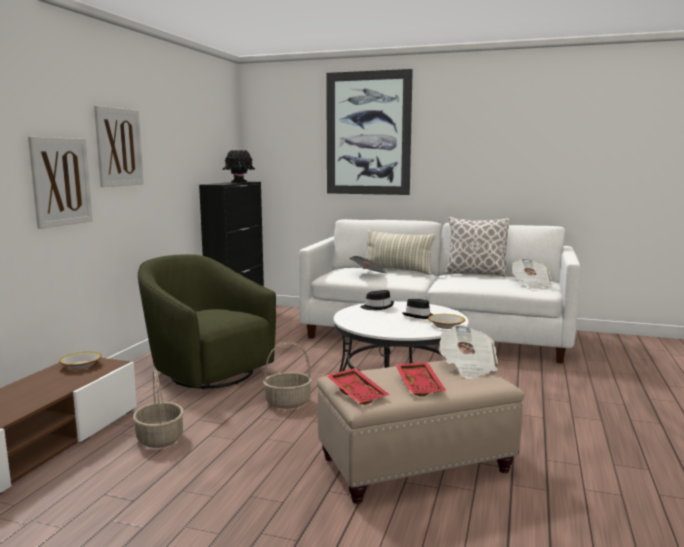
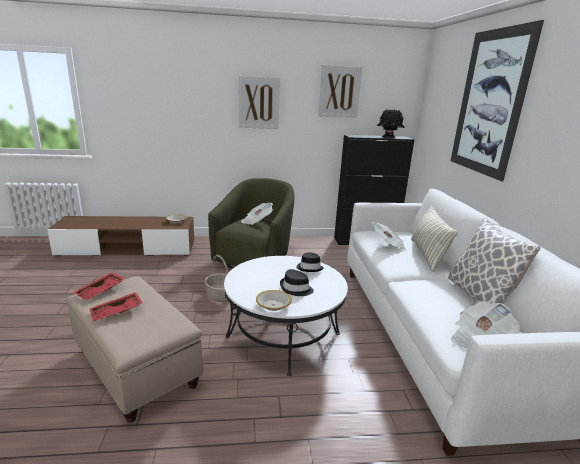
camera: 65 degrees right, 10 degrees up
(61, 181) = (206, 121): picture -> picture (339, 92)
(160, 438) = (156, 272): basket -> none
(467, 367) = (163, 329): newspaper -> newspaper (256, 221)

